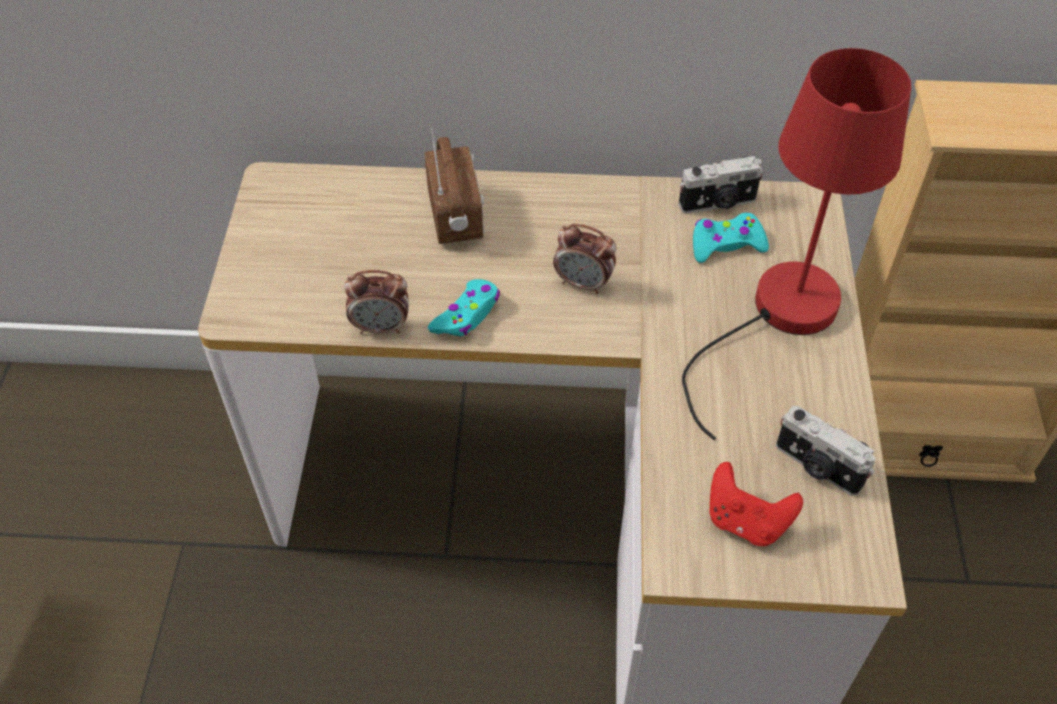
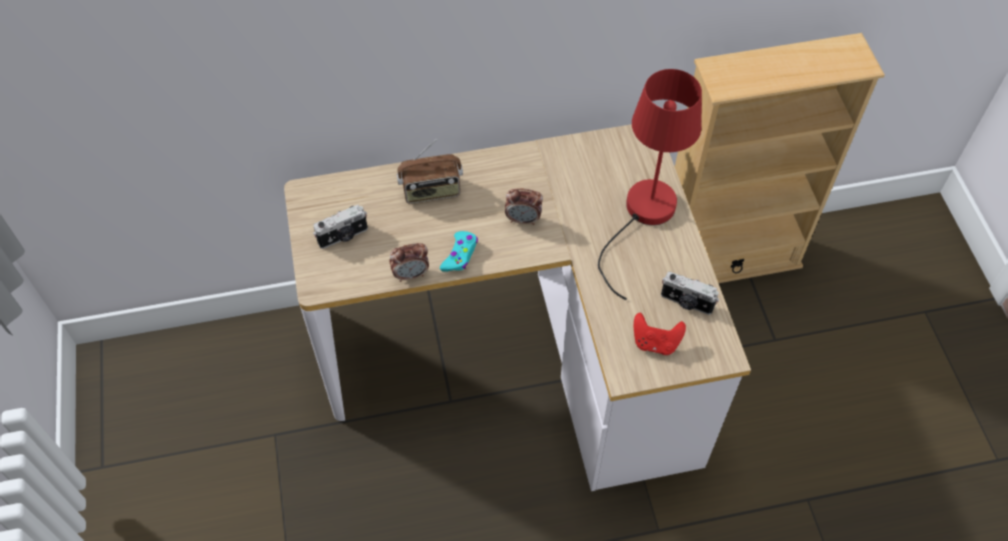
camera: 15 degrees left, 5 degrees up
(456, 216) = (431, 191): radio -> radio turned 105 degrees clockwise
(718, 204) = (588, 149): camera -> camera (343, 236)
(726, 244) = (600, 175): turquoise game controller -> none

